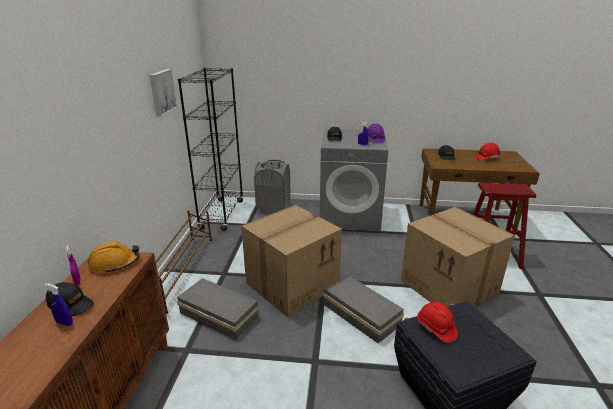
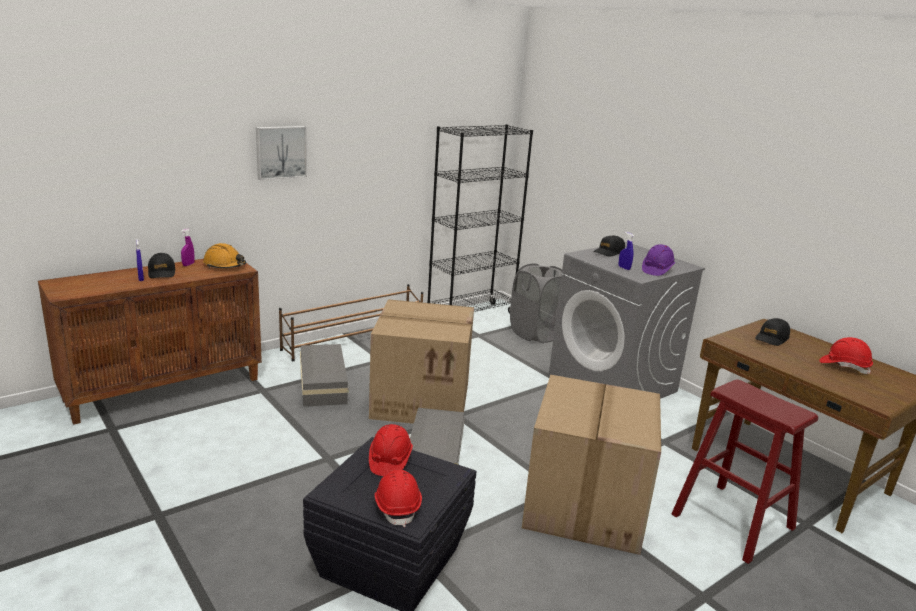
camera: 45 degrees right, 5 degrees down
(161, 92) = (403, 135): picture -> picture (280, 152)
(494, 351) = (397, 507): none -> red hard hat

